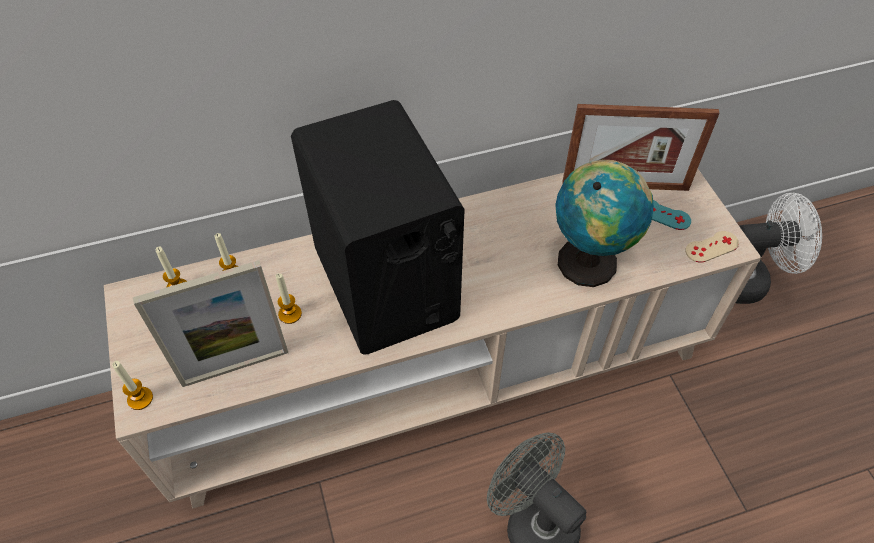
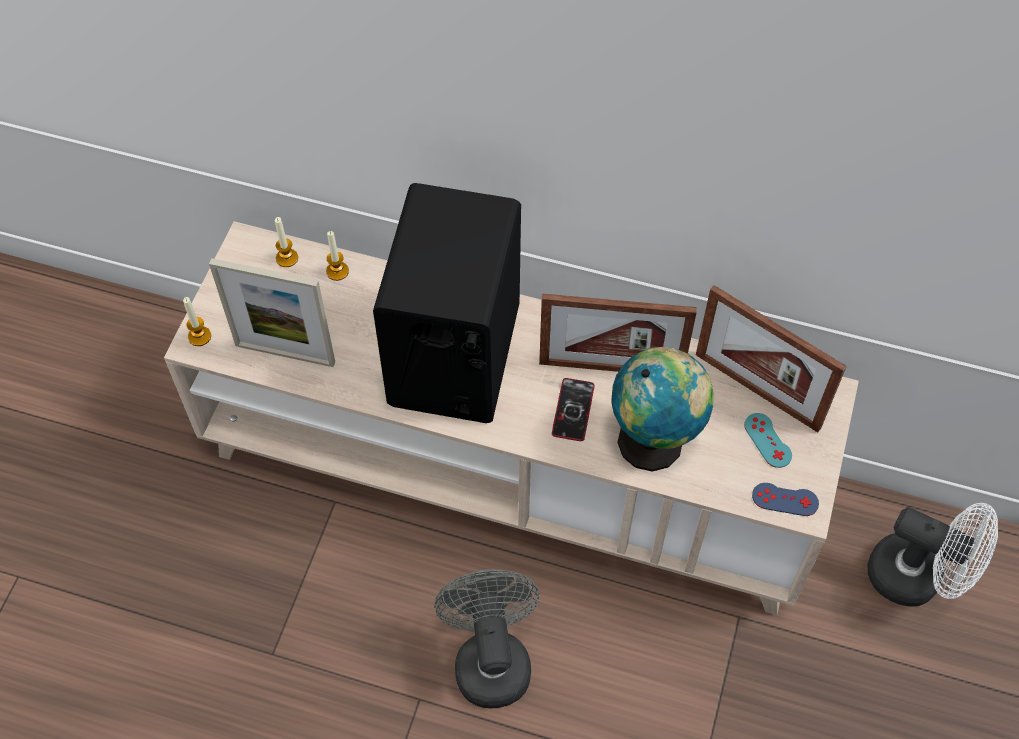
camera: 35 degrees right, 5 degrees up
(290, 314) = (358, 334): candle -> none
(511, 273) = (573, 410): none -> phone
(512, 227) = (611, 368): none -> picture frame
(711, 247) = (785, 499): beige game controller -> blue game controller

